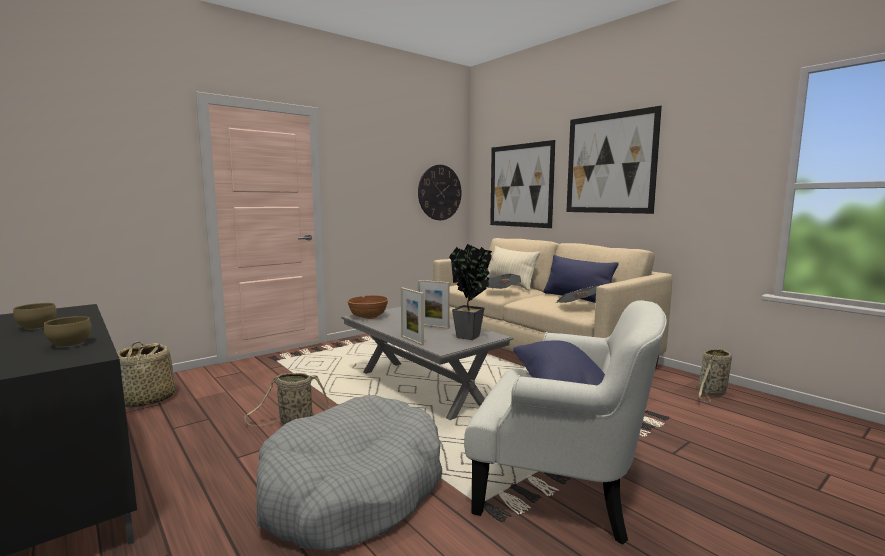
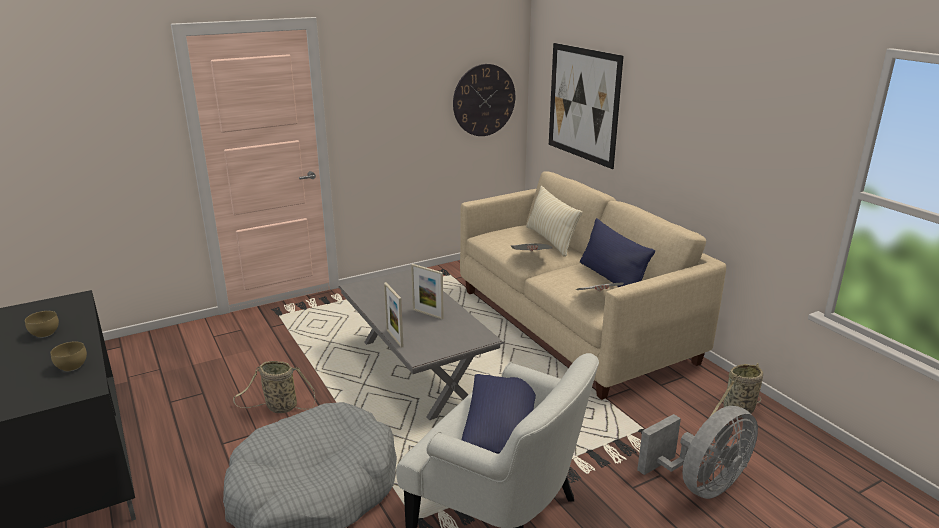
camera: 10 degrees right, 15 degrees up
(147, 400) = (149, 362): basket -> none
(368, 317) = (366, 289): brown bowl -> none
(470, 338) = (457, 338): potted plant -> none
(610, 163) = (679, 106): picture -> none
(730, 445) = (700, 484): none -> grey fan

